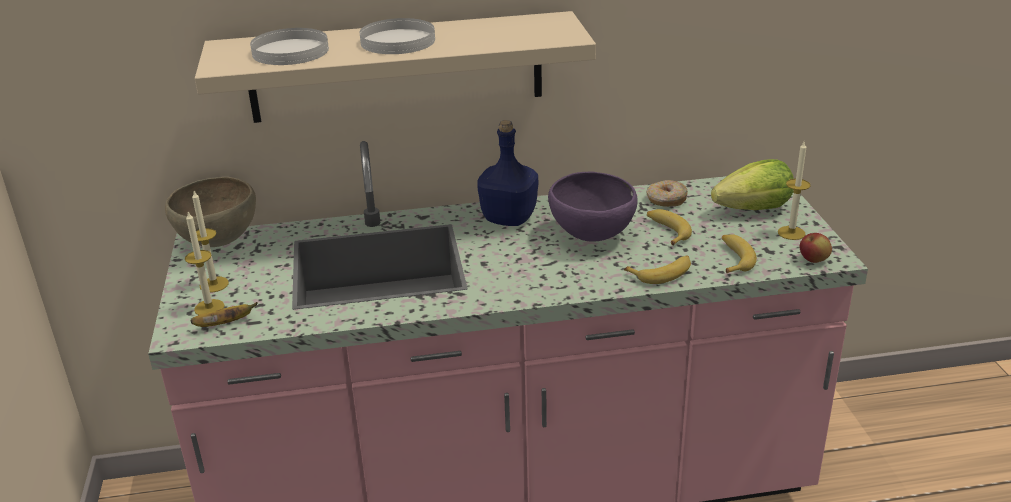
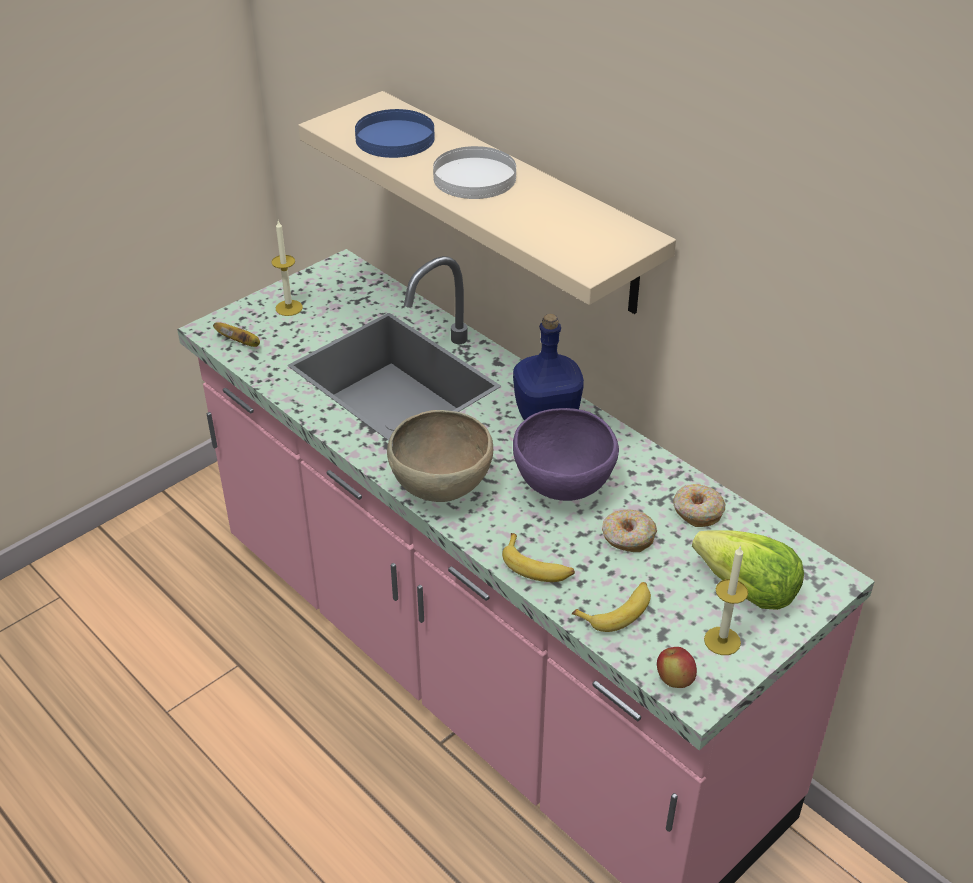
camera: 55 degrees right, 10 degrees up
(209, 308) = (255, 323): candle -> none
(219, 242) = (352, 276): brown bowl -> brown bowl (442, 489)
(290, 51) = (395, 138): white plate -> blue plate
(666, 231) = (627, 537): banana -> donut

